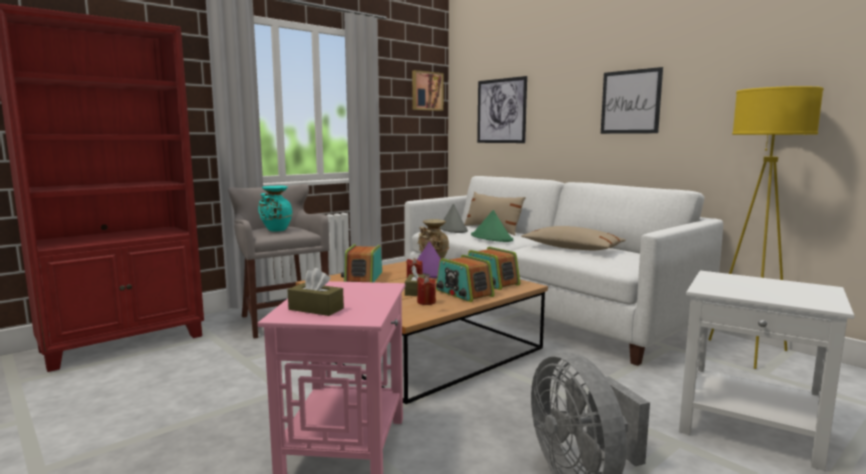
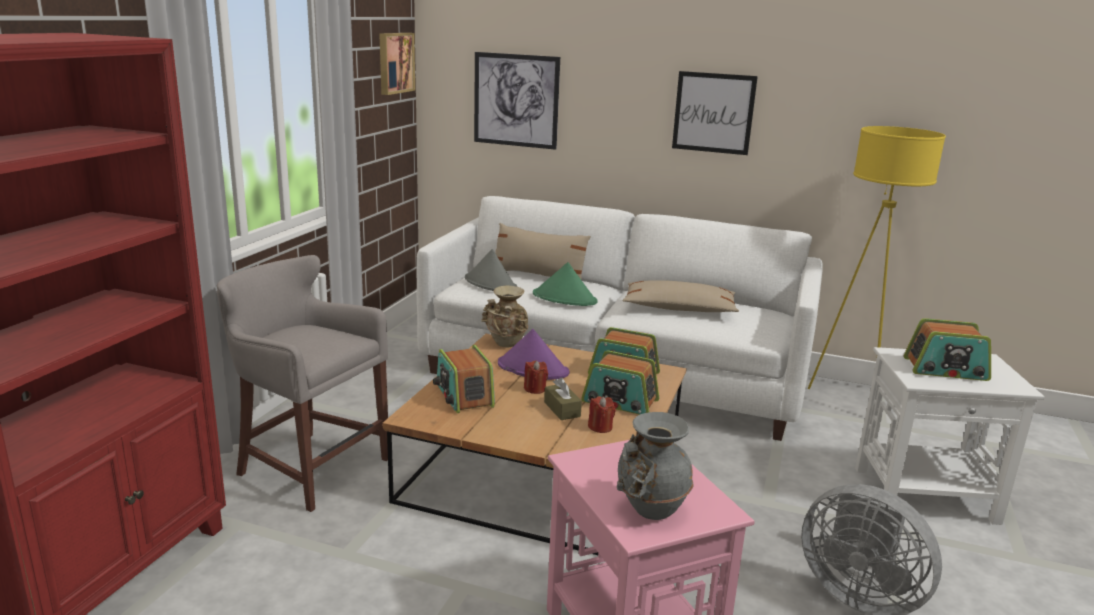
camera: 30 degrees left, 10 degrees up
(275, 230) = (304, 342): turquoise vase -> none
(316, 309) = (649, 510): brown tissue box -> grey vase
(755, 287) = (945, 369): none -> radio

